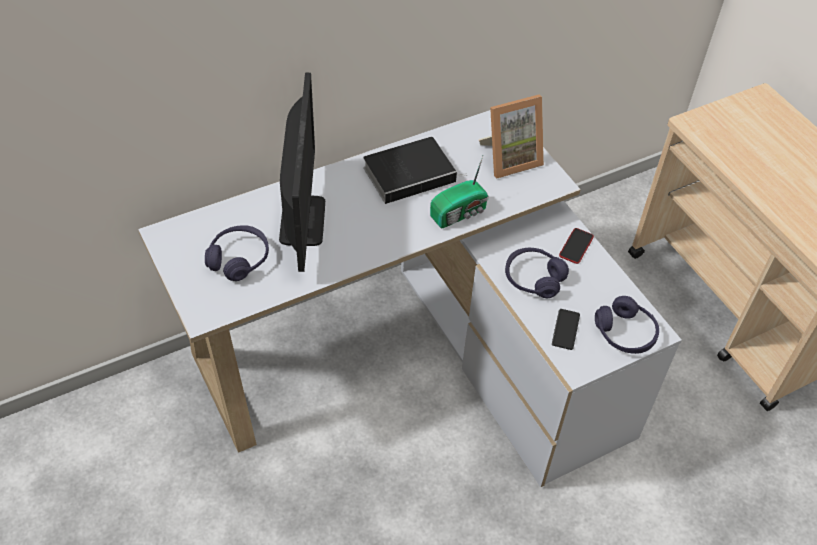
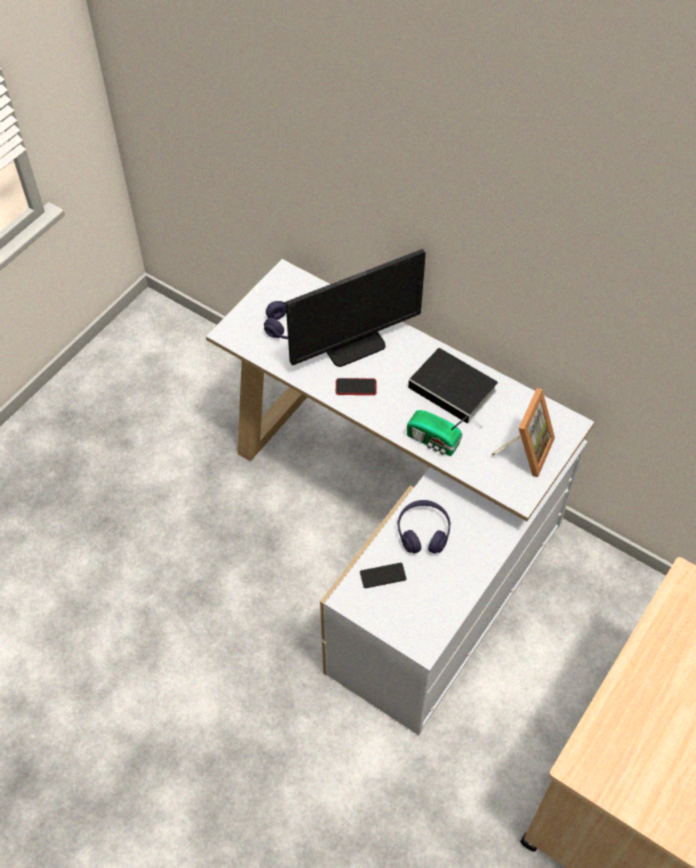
camera: 65 degrees right, 5 degrees up
(509, 158) = (525, 450): picture frame -> picture frame turned 105 degrees counterclockwise
(576, 246) = (482, 550): phone -> phone (356, 387)
(625, 333) = (407, 622): purple headphones -> none

